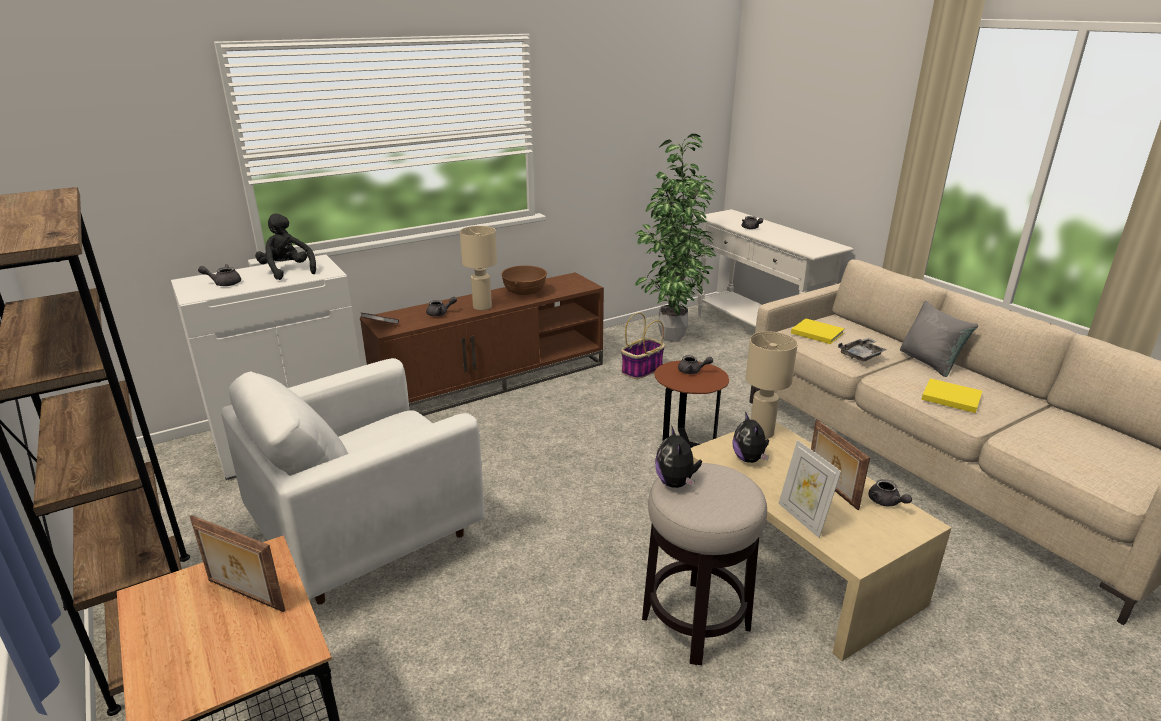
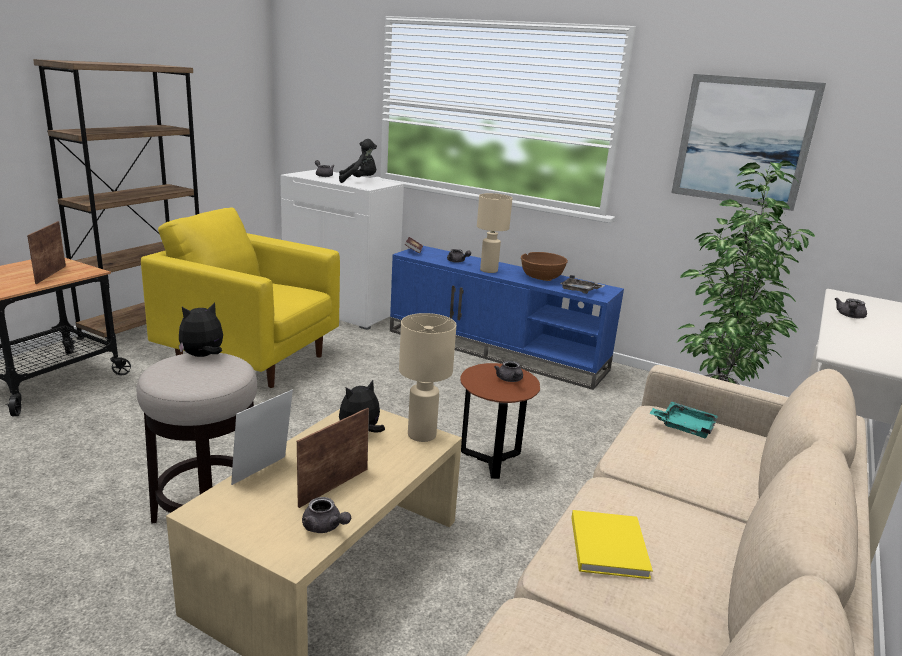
camera: 60 degrees right, 5 degrees down
(287, 271) = (359, 181): black plush toy -> black plush toy turned 60 degrees clockwise
(369, 537) = (251, 358): white armchair -> yellow armchair
(493, 380) = (497, 350): brown tv stand -> blue tv stand
(624, 122) = (743, 141): none -> picture
(642, 370) = (611, 412): basket -> none
(815, 332) = (684, 427): yellow book -> turquoise tray
(861, 355) = (659, 464): grey tray -> grey tray (579, 291)
(886, 502) = (325, 527): grey teapot -> grey teapot turned 90 degrees counterclockwise
(929, 362) = (719, 527): grey pillow -> none

